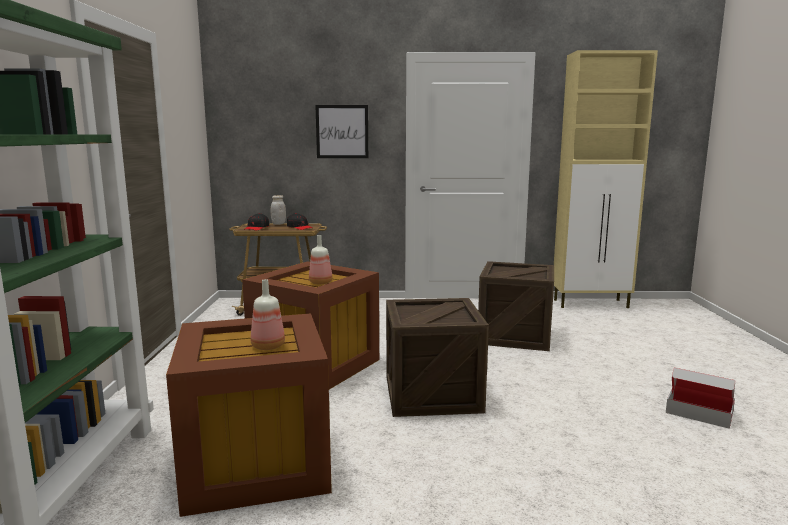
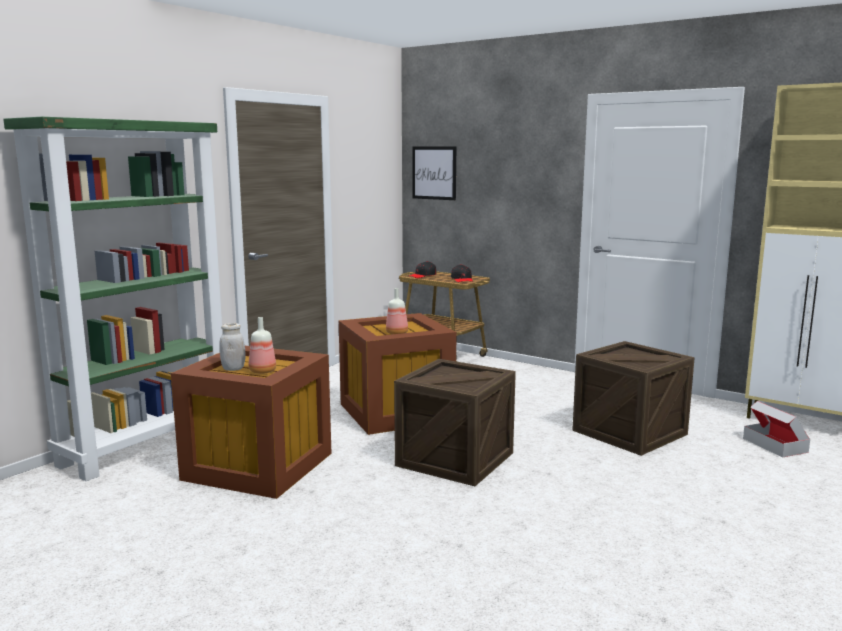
camera: 35 degrees right, 0 degrees up
(278, 224) = (450, 274): white jar -> white jar (233, 368)
(342, 131) = (518, 181): picture -> picture (434, 173)
(699, 413) = (703, 554): cardboard box -> cardboard box (775, 445)

